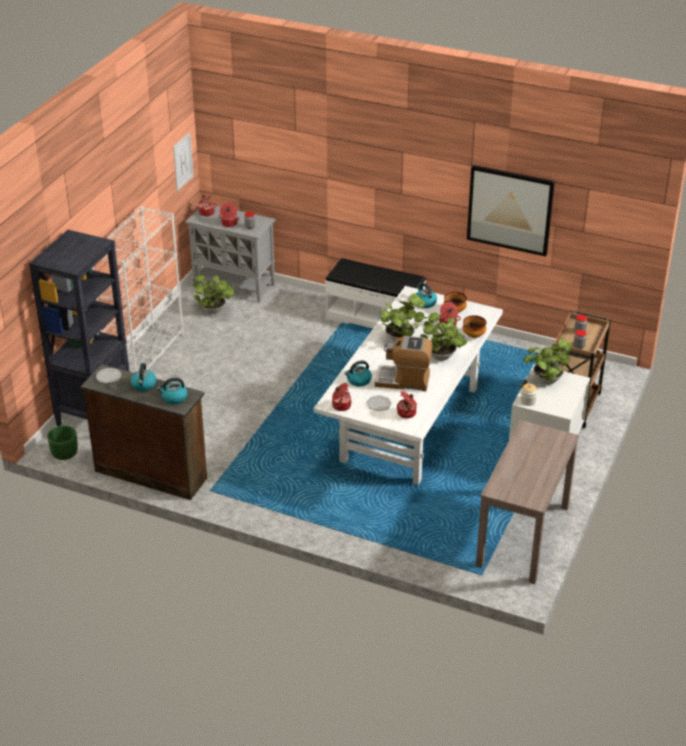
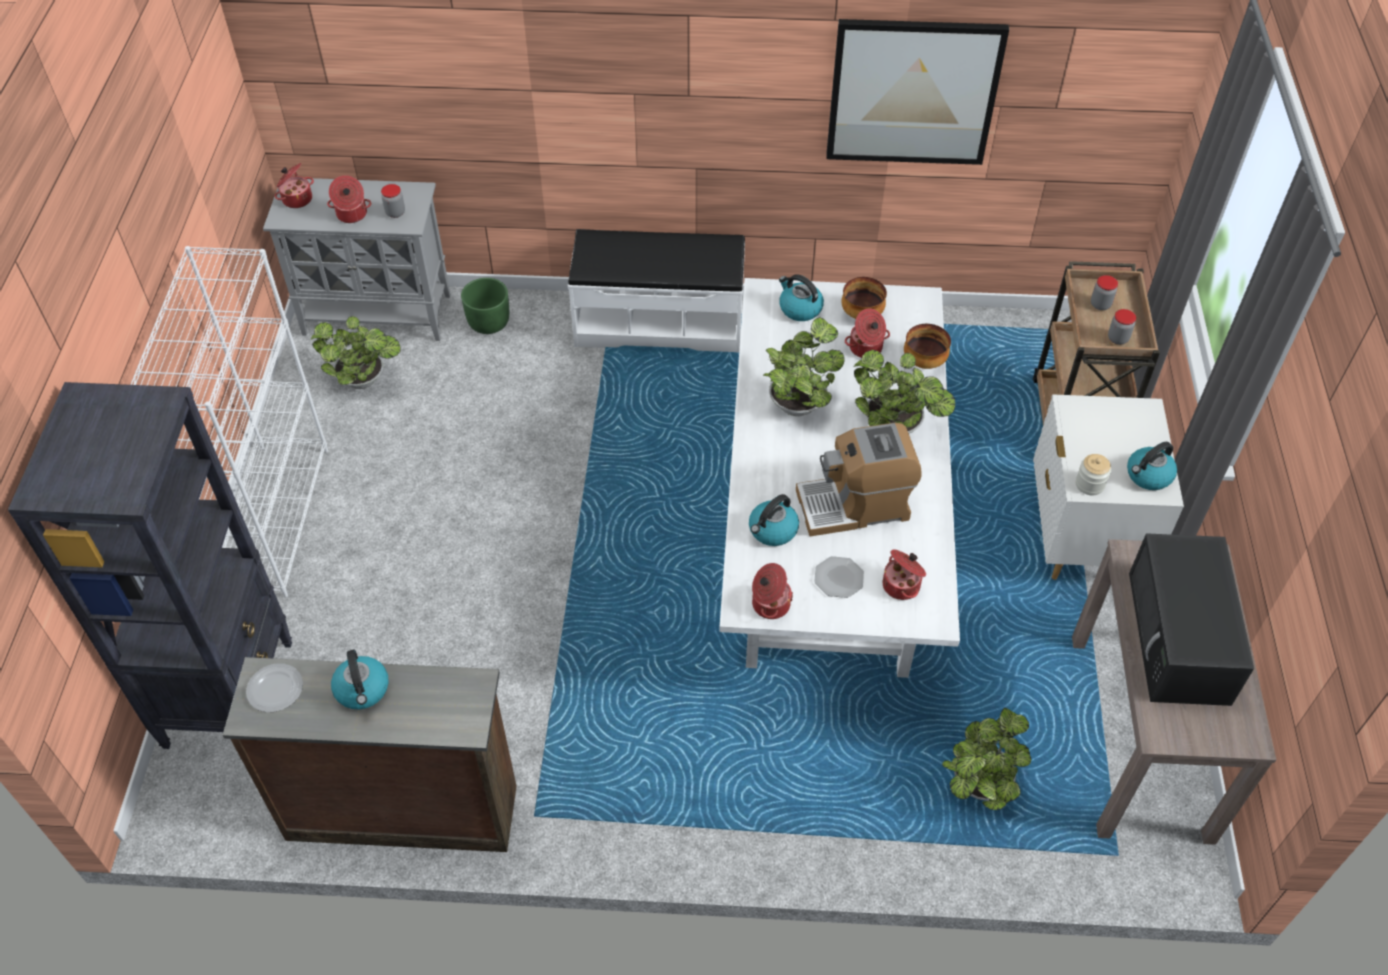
camera: 20 degrees left, 15 degrees up
(65, 453) = (205, 813): green planter -> green planter (489, 322)
(174, 398) = (443, 707): kettle -> kettle (1148, 476)
(182, 161) = (228, 114): picture -> none
(528, 461) = (1179, 639): none -> black microwave
(545, 380) = (1093, 427): potted plant -> potted plant (978, 786)

